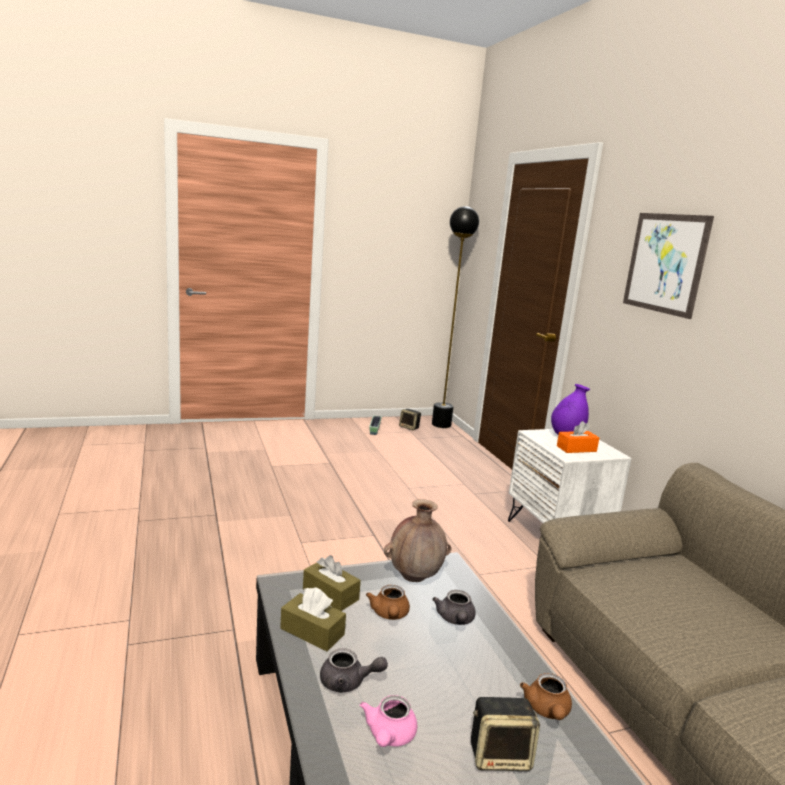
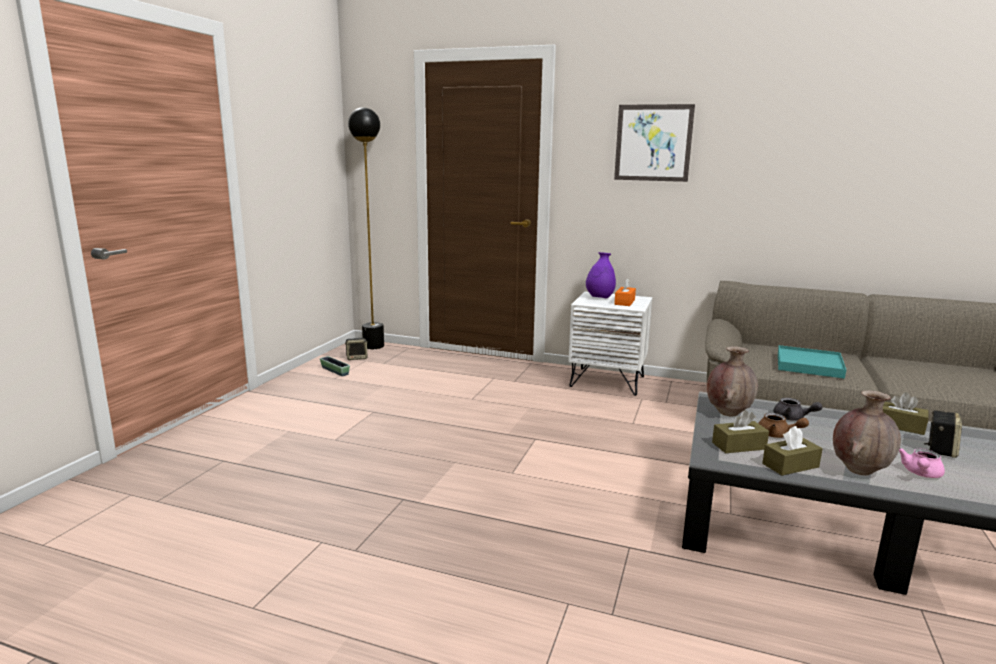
camera: 50 degrees left, 0 degrees up
(348, 682) = (859, 470): grey teapot -> brown vase
(388, 736) = (920, 474): pink teapot -> pink teapot turned 75 degrees clockwise
(547, 711) = (899, 426): brown teapot -> brown tissue box
(678, 613) = (809, 365): none -> turquoise tray

